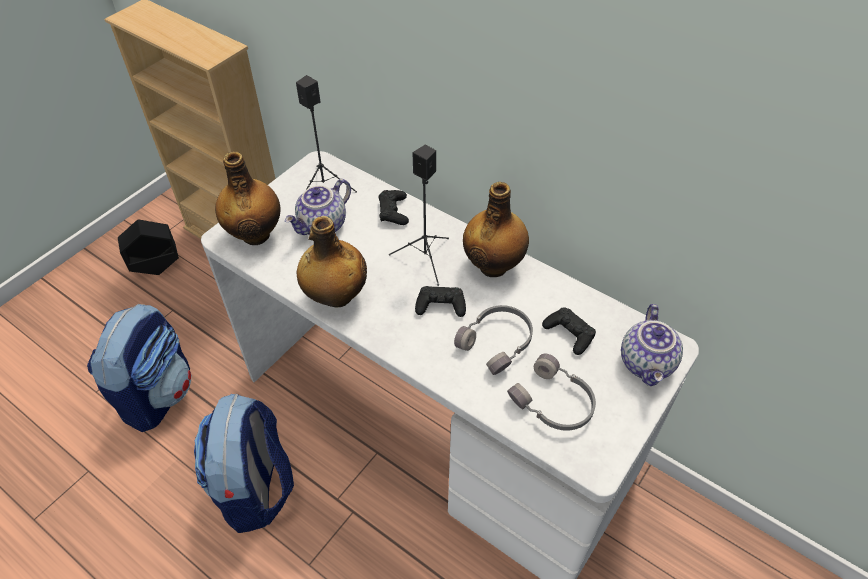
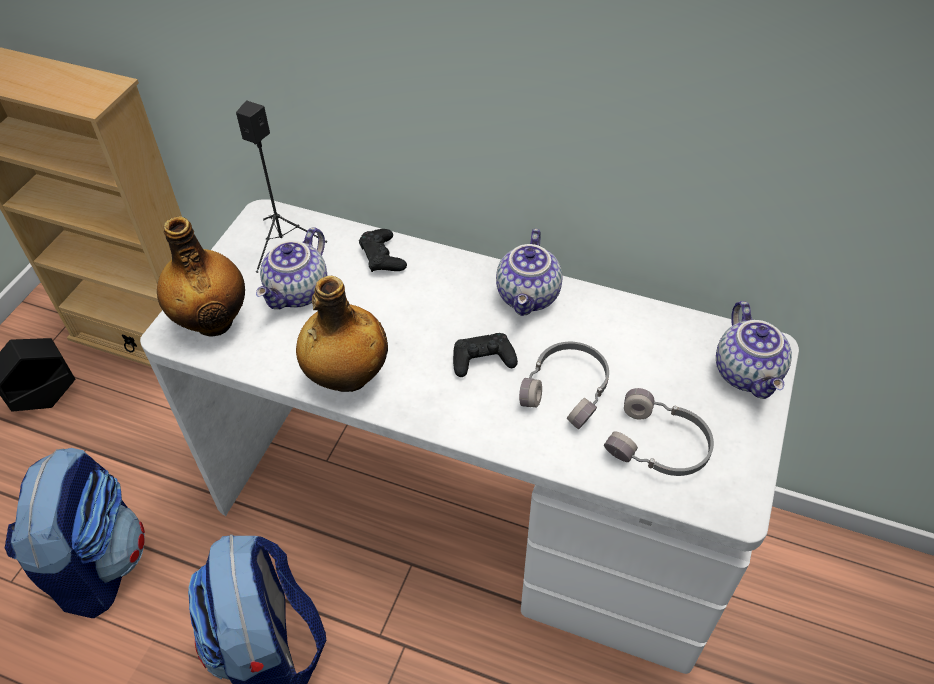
camera: 15 degrees left, 0 degrees up
(426, 259) = (444, 307): black speaker -> none
(494, 265) = (529, 297): bottle -> teapot
(569, 334) = (647, 359): black game controller -> none

